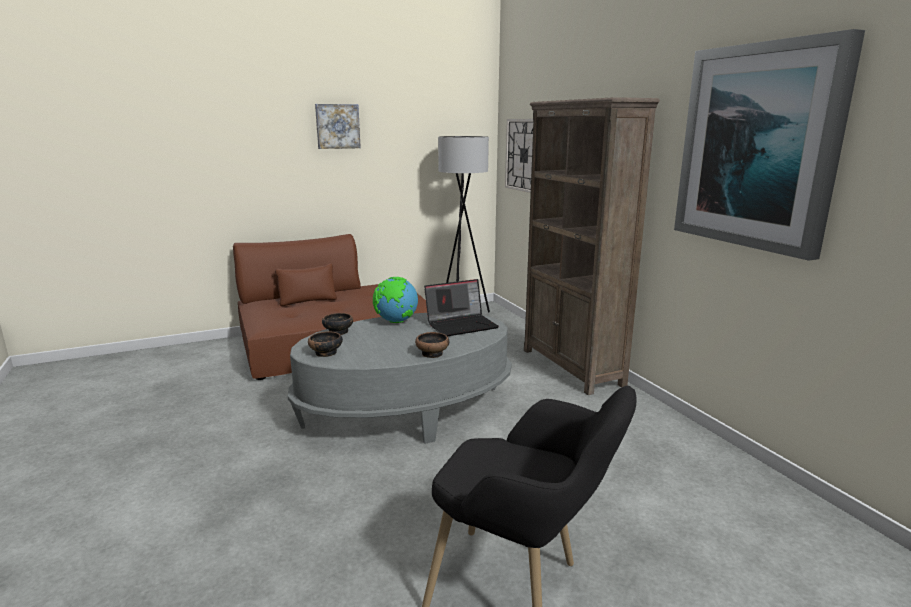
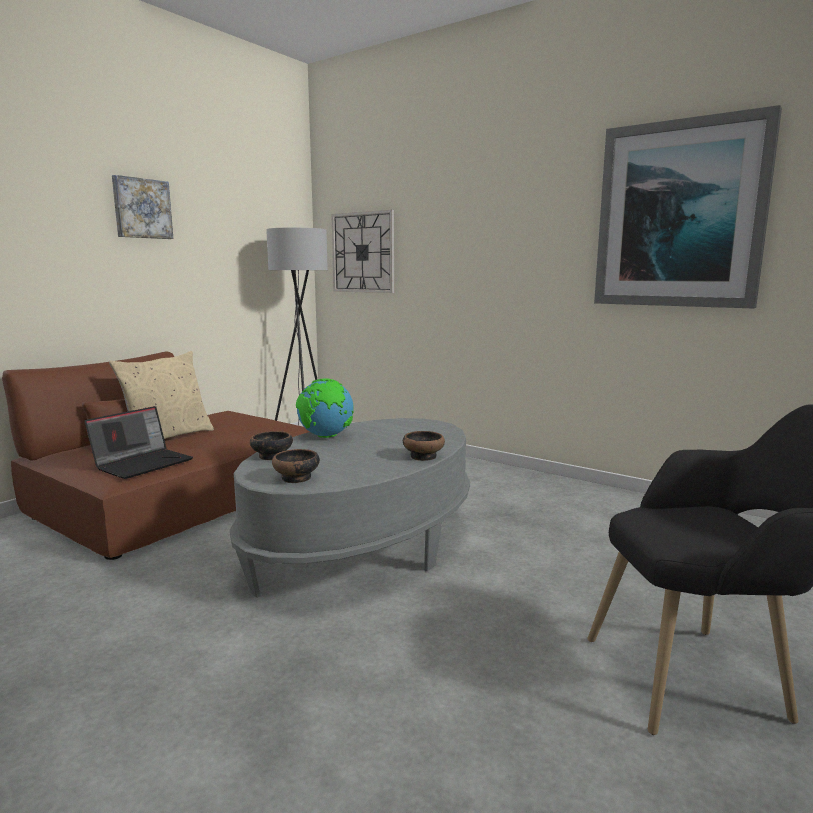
camera: 30 degrees left, 5 degrees down
(331, 299) = (167, 437): none -> beige pillow
(462, 325) = (404, 428): laptop -> laptop (143, 463)
(572, 367) = (475, 469): brown bookcase -> none

